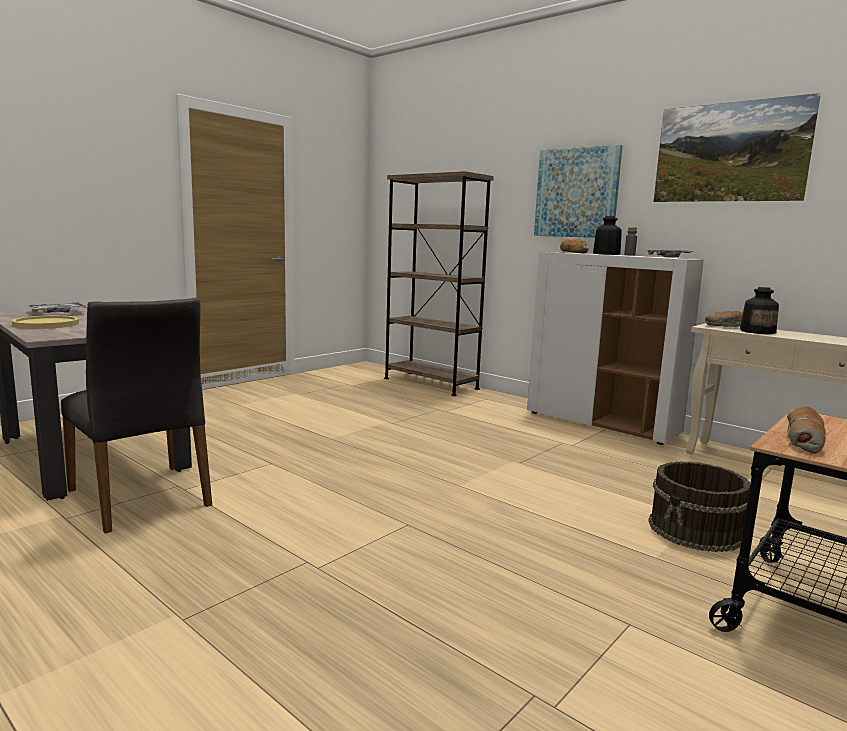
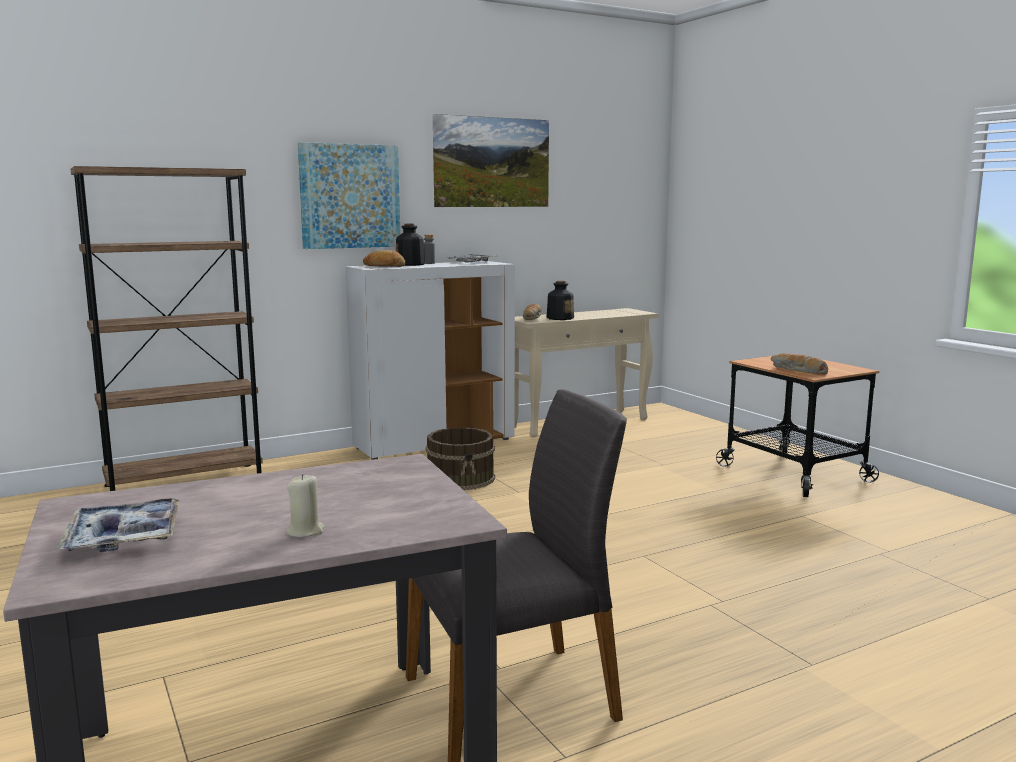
camera: 70 degrees left, 0 degrees up
(46, 324) = (306, 531): yellow plate -> beige candle
(696, 530) = (677, 470): brown bucket -> brown bucket (461, 478)

